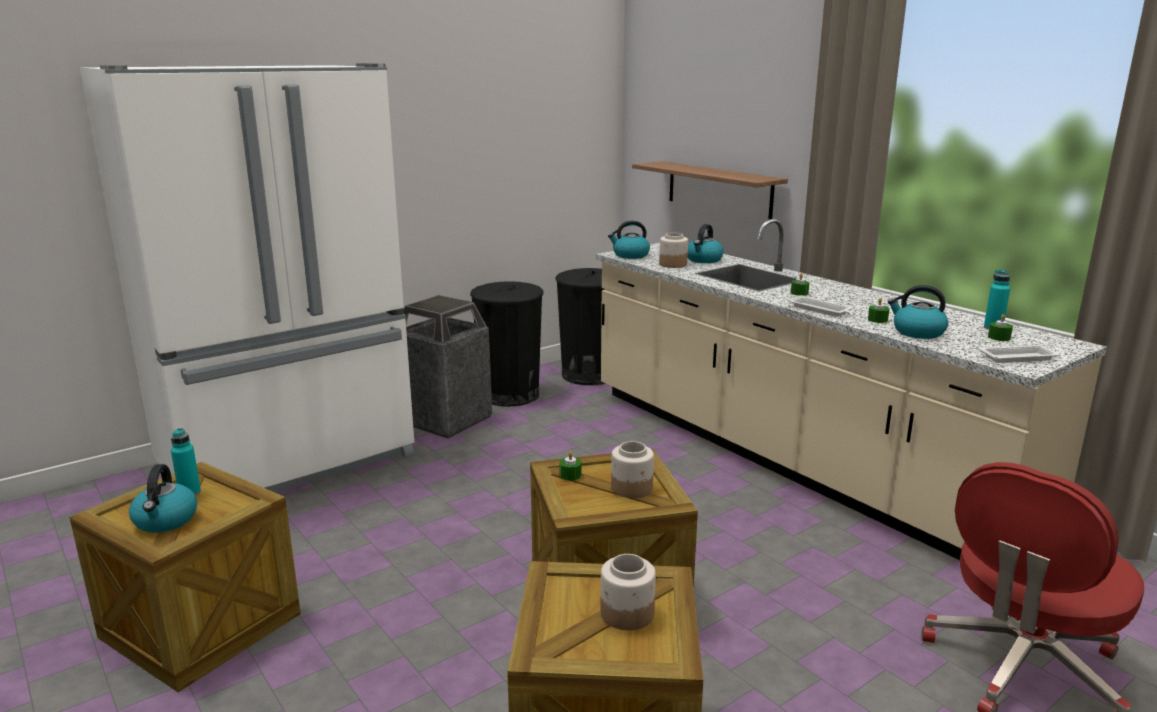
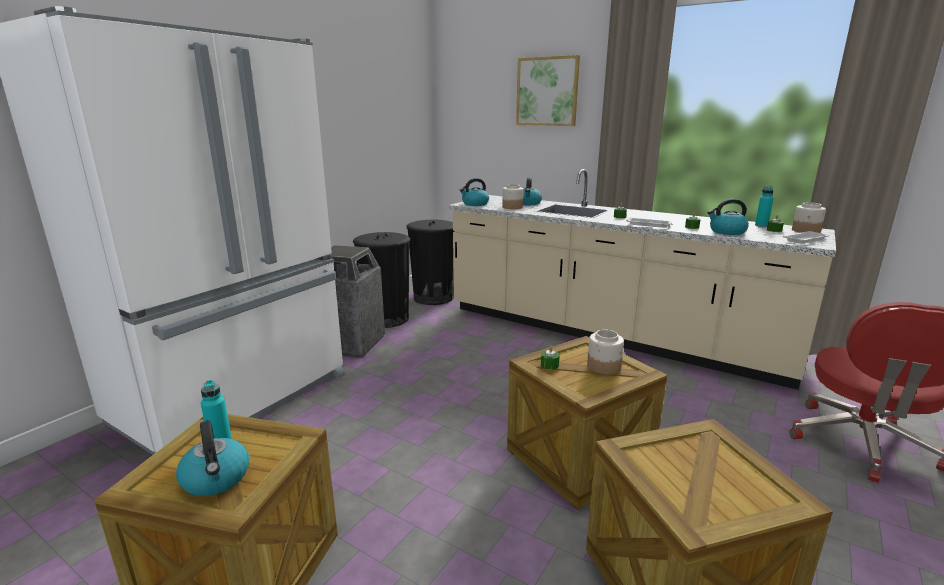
camera: 20 degrees left, 0 degrees up
(627, 614) = (715, 469): jar -> jar (806, 231)
(719, 189) = (520, 156): shelf -> none
(753, 102) = (547, 91): none -> picture

